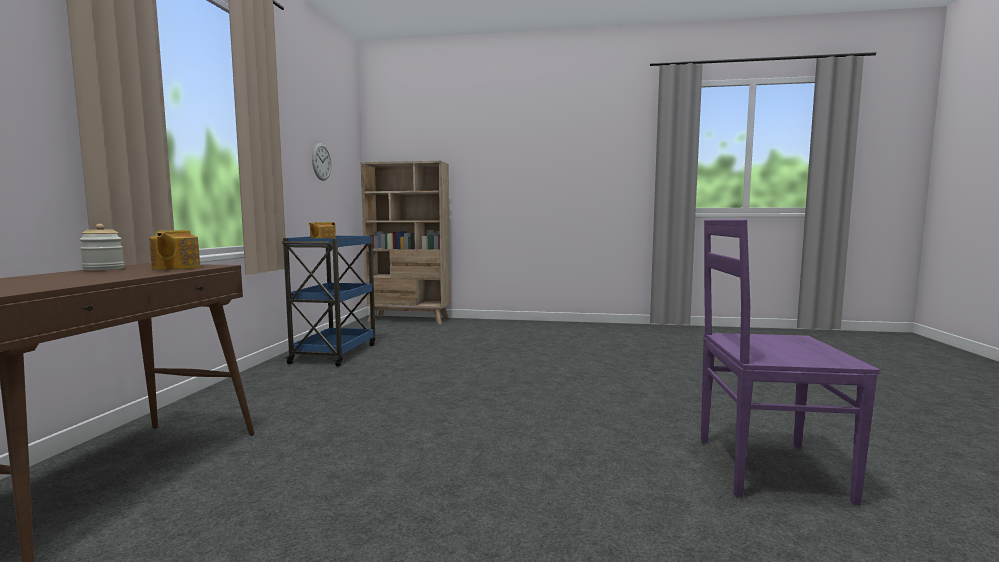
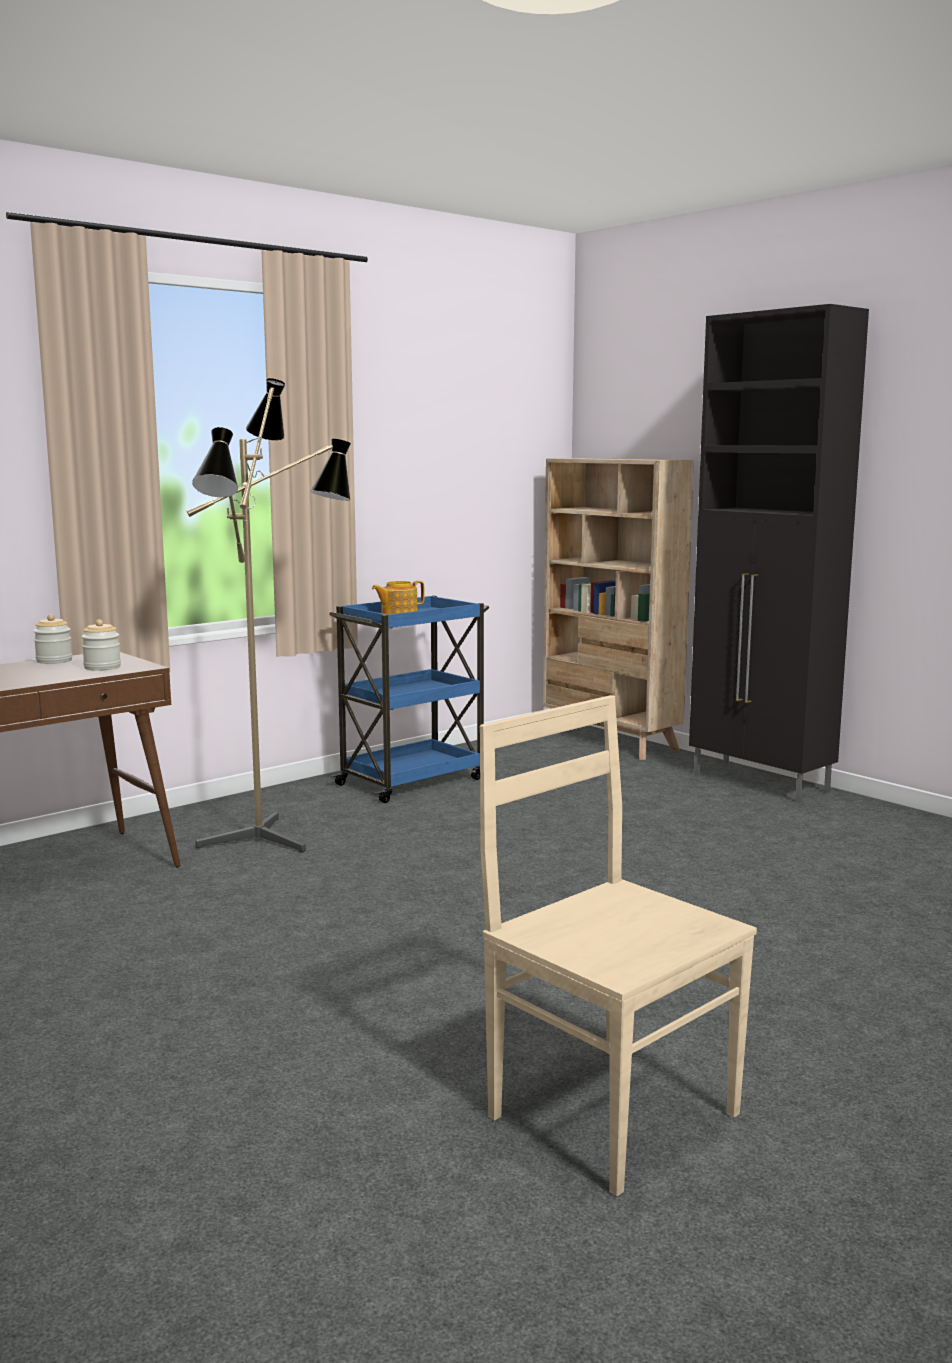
camera: 40 degrees right, 5 degrees up
(175, 268) = (102, 667): teapot -> jar
(298, 400) = (272, 839): none -> floor lamp
(321, 161) = (459, 469): wall clock -> none
(509, 324) = (761, 783): none -> black cabinet
(765, 468) = (608, 1112): purple chair -> beige chair

